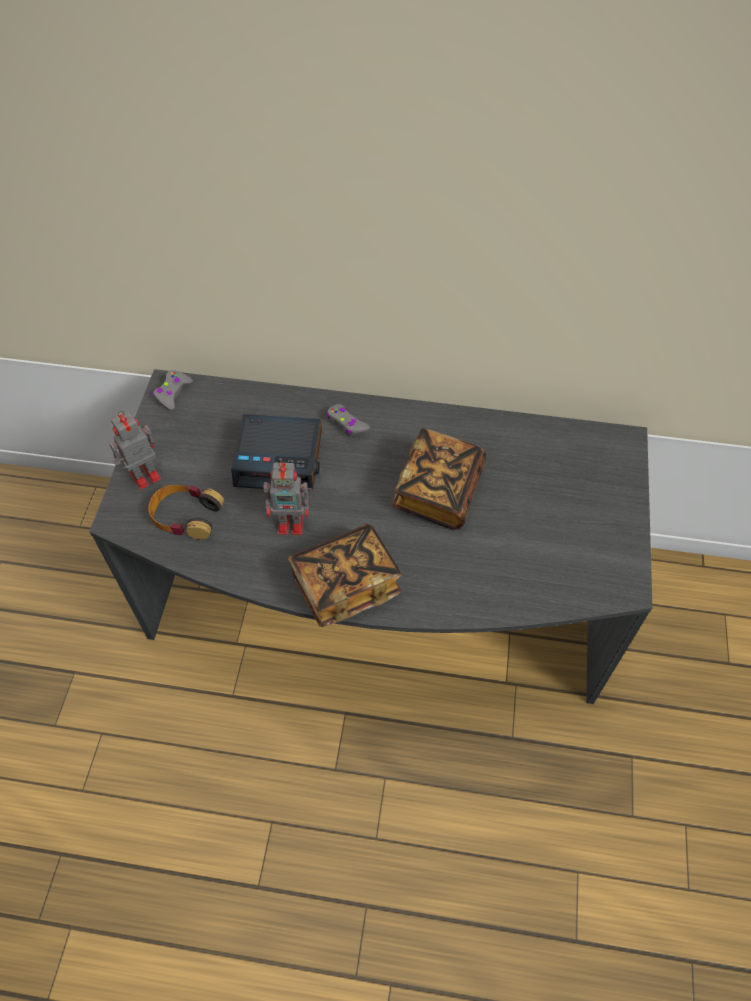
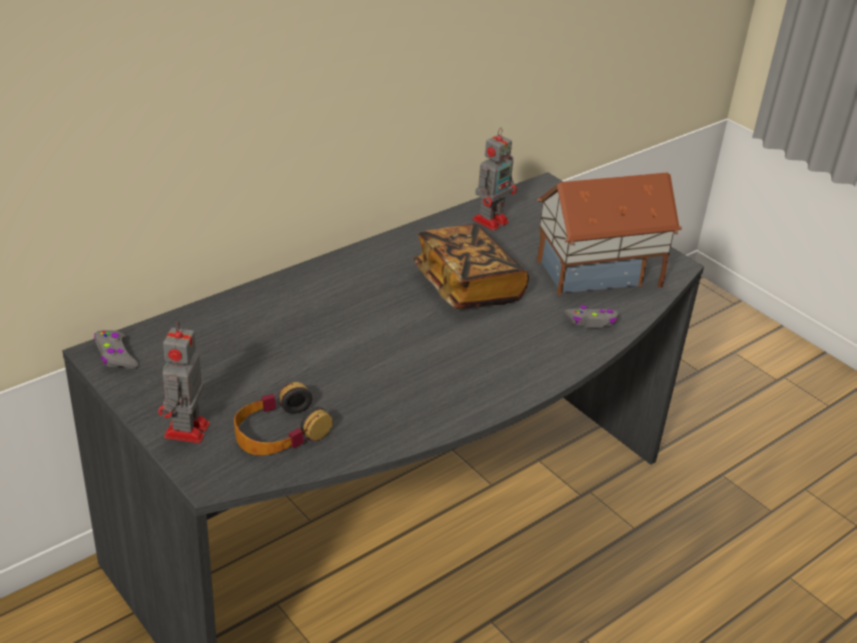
camera: 50 degrees left, 20 degrees down
(280, 459) = (304, 341): alarm clock -> none
(293, 522) = (385, 375): toy robot -> toy robot (491, 220)
(345, 585) = (493, 386): book -> none
(346, 424) = (325, 286): grey game controller -> grey game controller (591, 322)
(550, 551) = (599, 274): none -> toy house

